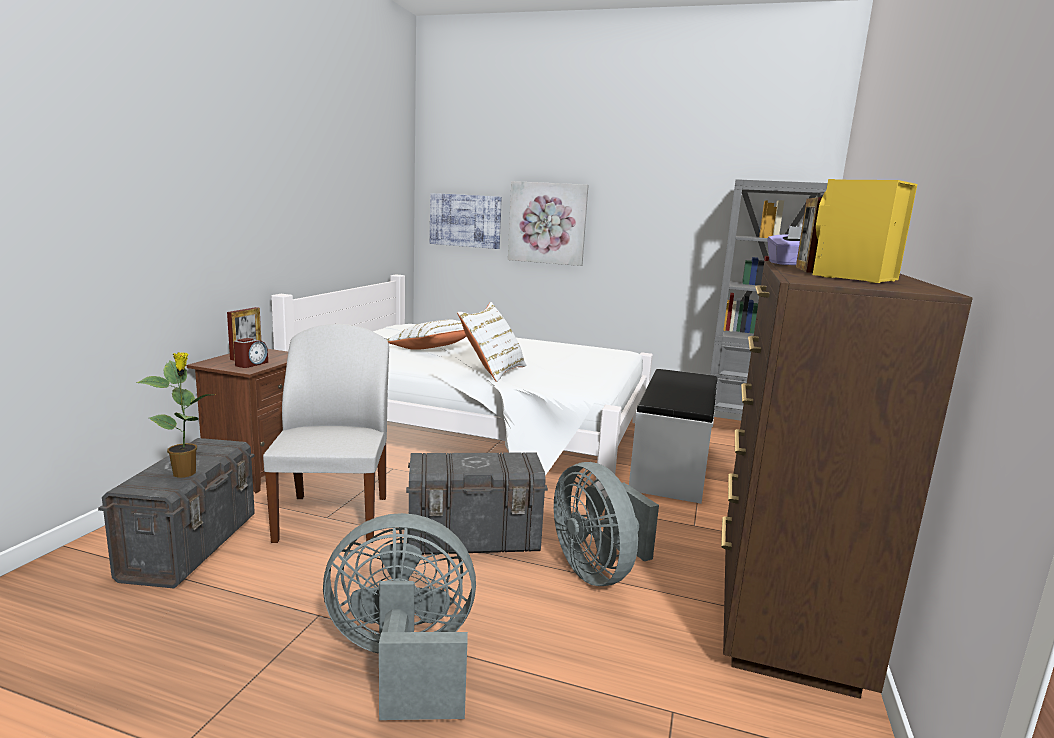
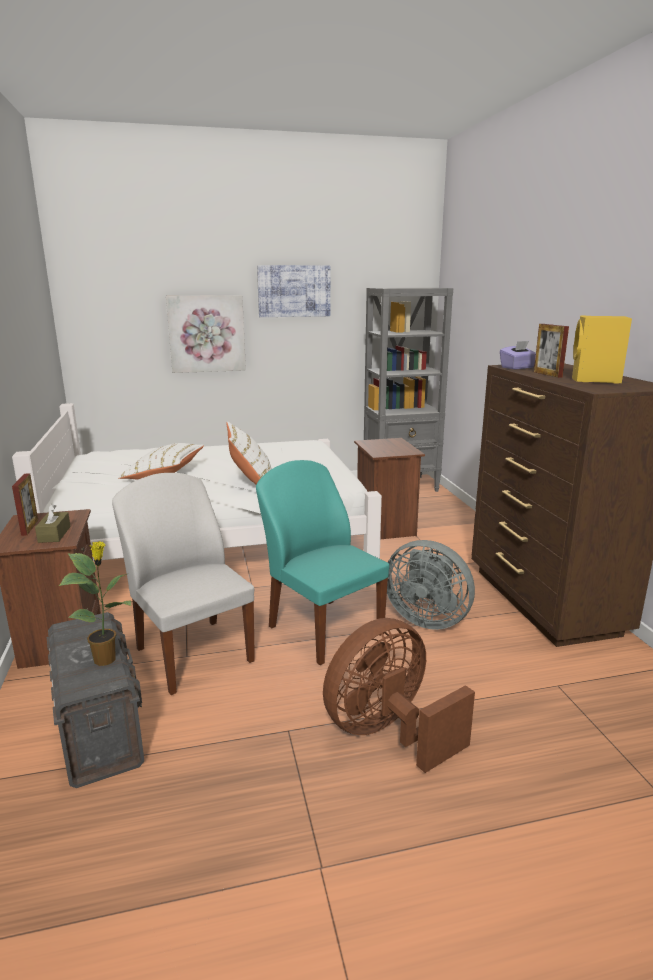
camera: 30 degrees left, 5 degrees up
(251, 364) = (54, 534): alarm clock -> brown tissue box
(403, 663) = (388, 733): grey fan -> brown fan
(465, 220) = (119, 338): picture -> picture (294, 291)
(474, 540) = (323, 629): grey storage box -> turquoise chair
(670, 467) = (384, 527): white bench -> brown nightstand

